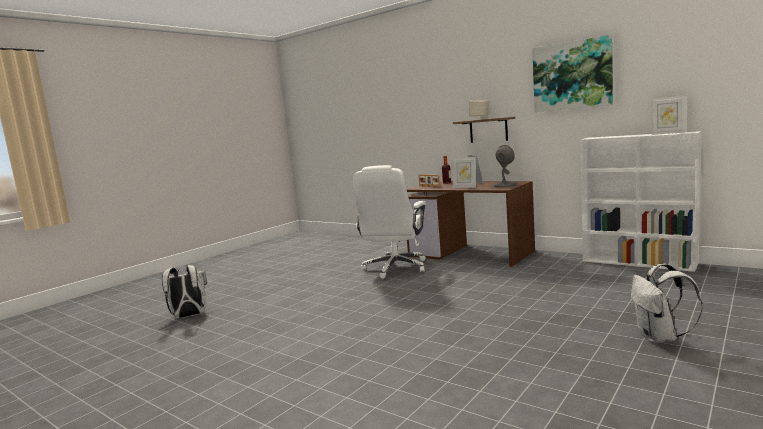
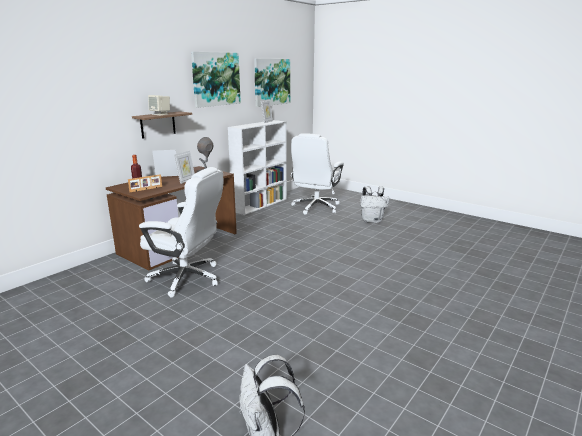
camera: 90 degrees left, 10 degrees up
(677, 292) = (315, 207): none -> white office chair
(701, 66) = (272, 82): none -> picture

